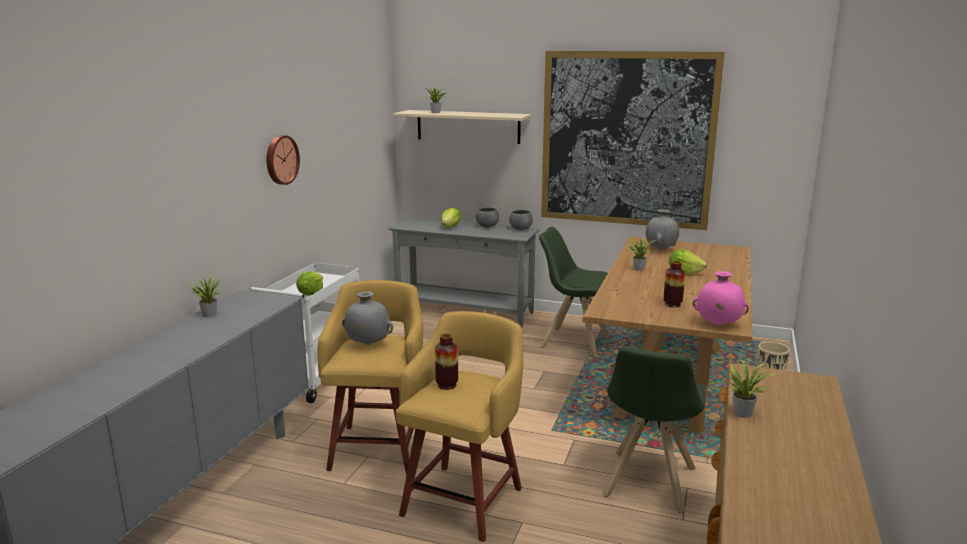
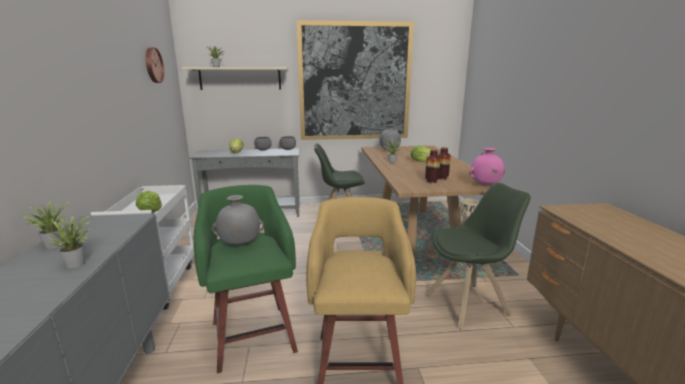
camera: 25 degrees left, 0 degrees up
(280, 159) = (101, 89): wall clock -> wall clock (153, 65)
(378, 447) = (253, 334): yellow stool -> green stool
(447, 385) = (345, 266): vase -> vase (431, 181)
(648, 482) = (468, 304): green chair -> green chair turned 105 degrees counterclockwise
(742, 412) = (609, 236): potted plant -> potted plant (77, 263)

